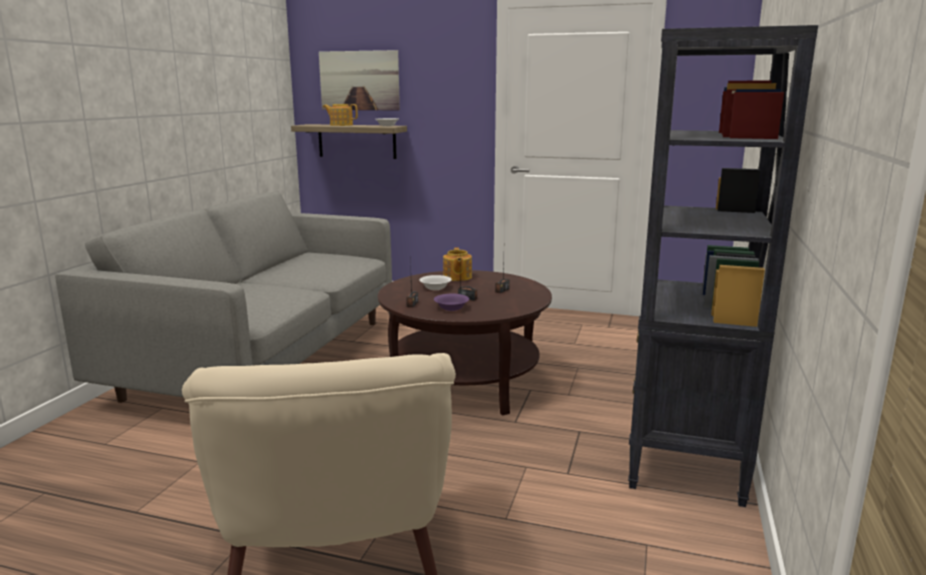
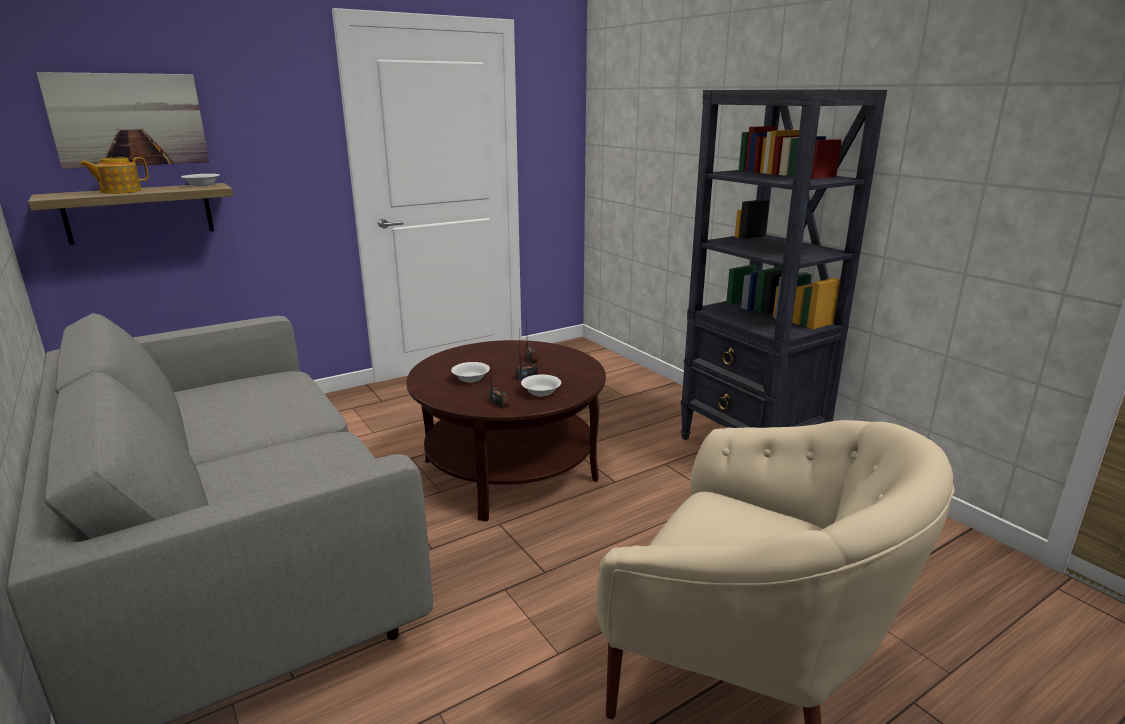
camera: 50 degrees left, 5 degrees up
(452, 308) = (541, 392): purple bowl -> white bowl
(457, 277) = (458, 360): teapot -> none

